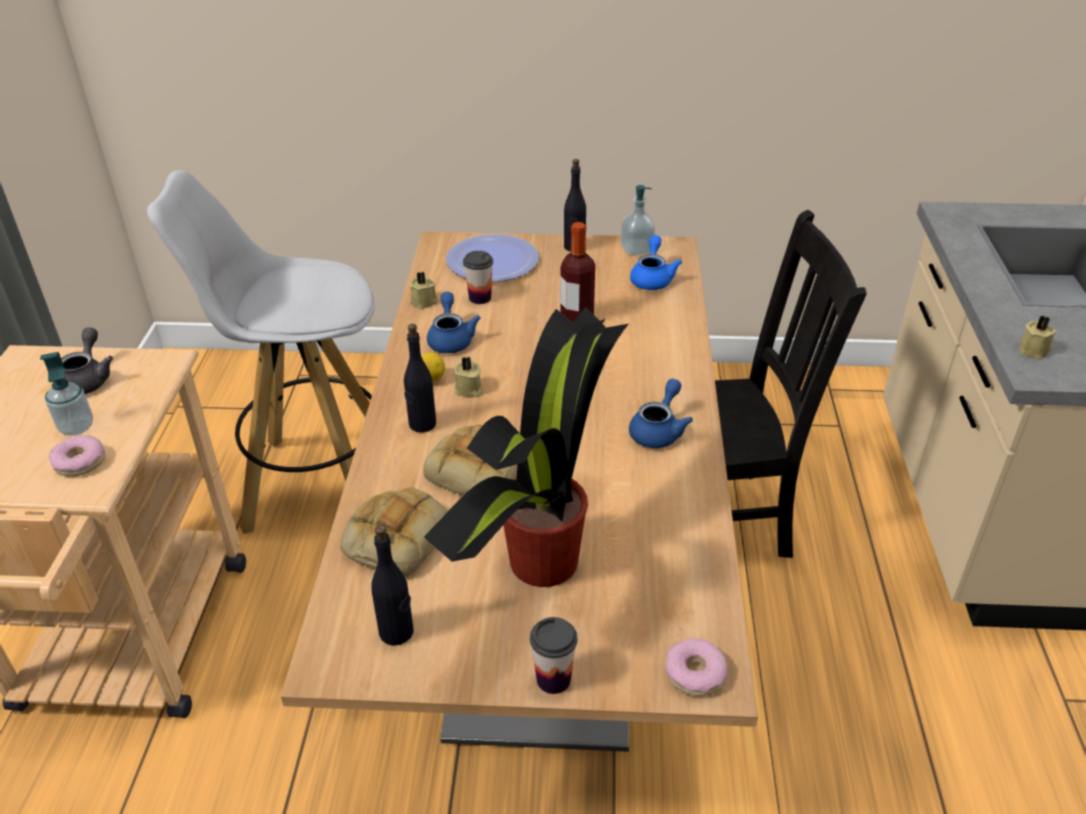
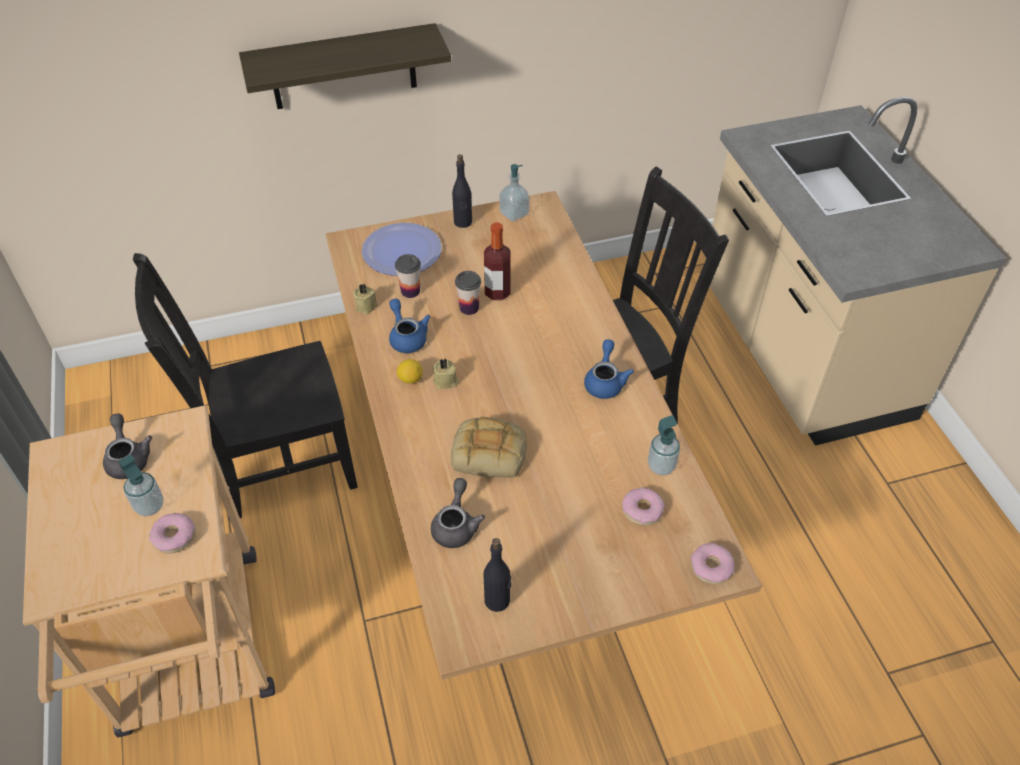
camera: 20 degrees left, 10 degrees up
(316, 484) = (279, 465): white stool -> black chair
(395, 537) = (456, 525): bread -> grey teapot
(422, 424) = (425, 422): black bottle -> none
(482, 57) = (343, 67): none -> shelf
(541, 564) = (572, 516): potted plant -> none
(553, 679) = (622, 601): cup -> cup (469, 308)
(634, 581) = (642, 510): none -> donut
(652, 278) = (539, 240): blue teapot -> none
(684, 538) = (661, 466): none -> soap dispenser
(1034, 350) = (846, 255): beige candle -> none

